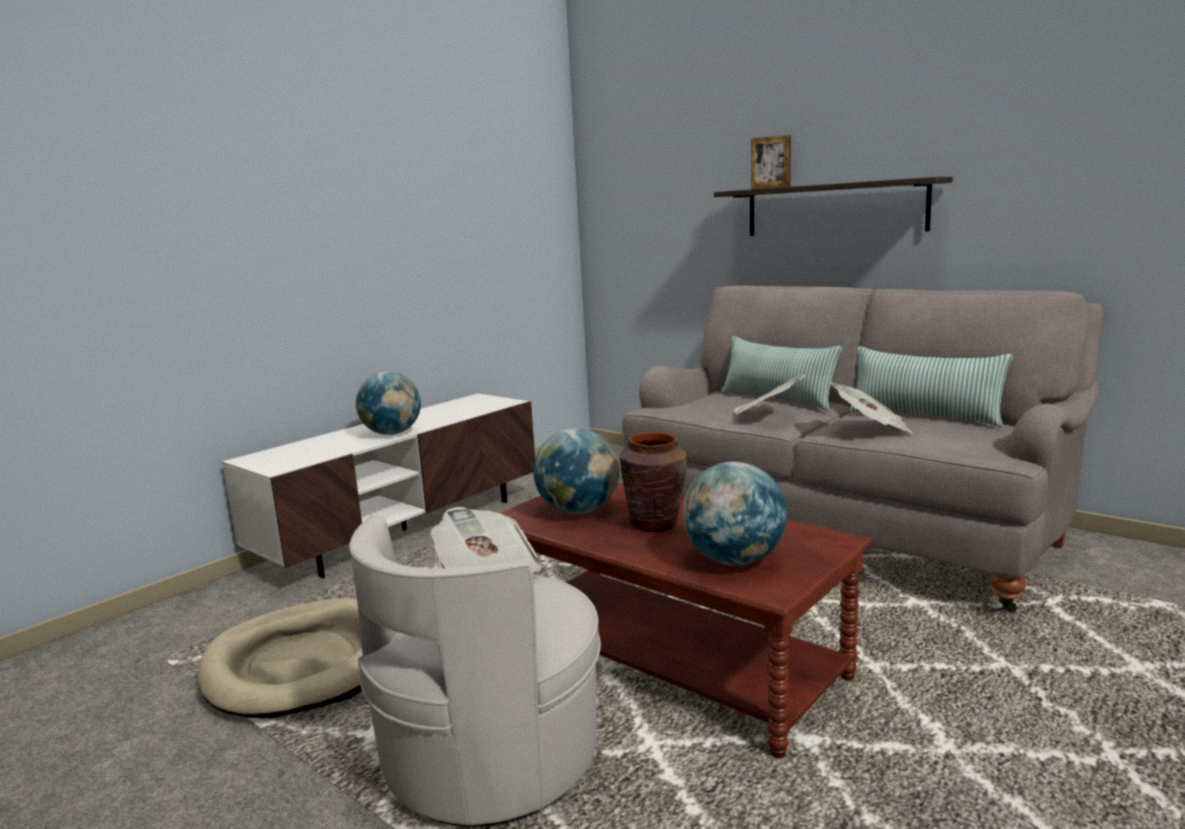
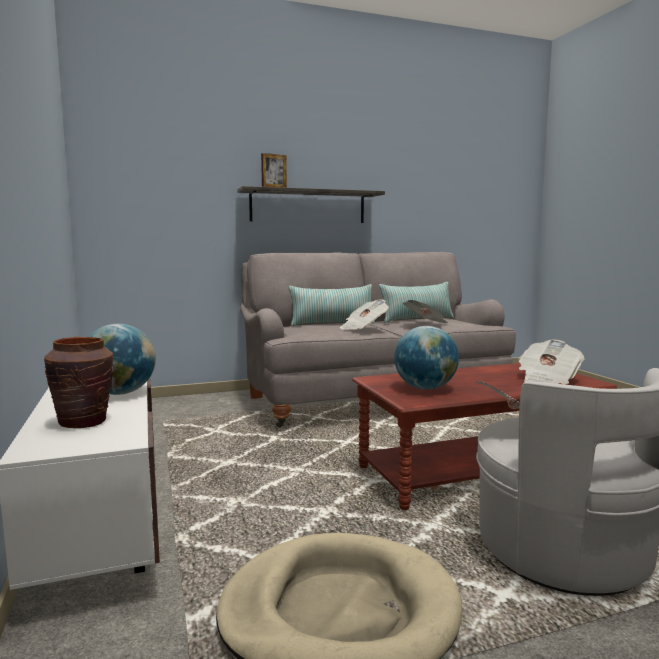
camera: 60 degrees left, 5 degrees down
(655, 524) = (473, 380): brown vase -> brown vase (83, 422)
(734, 560) = (547, 379): globe -> newspaper

